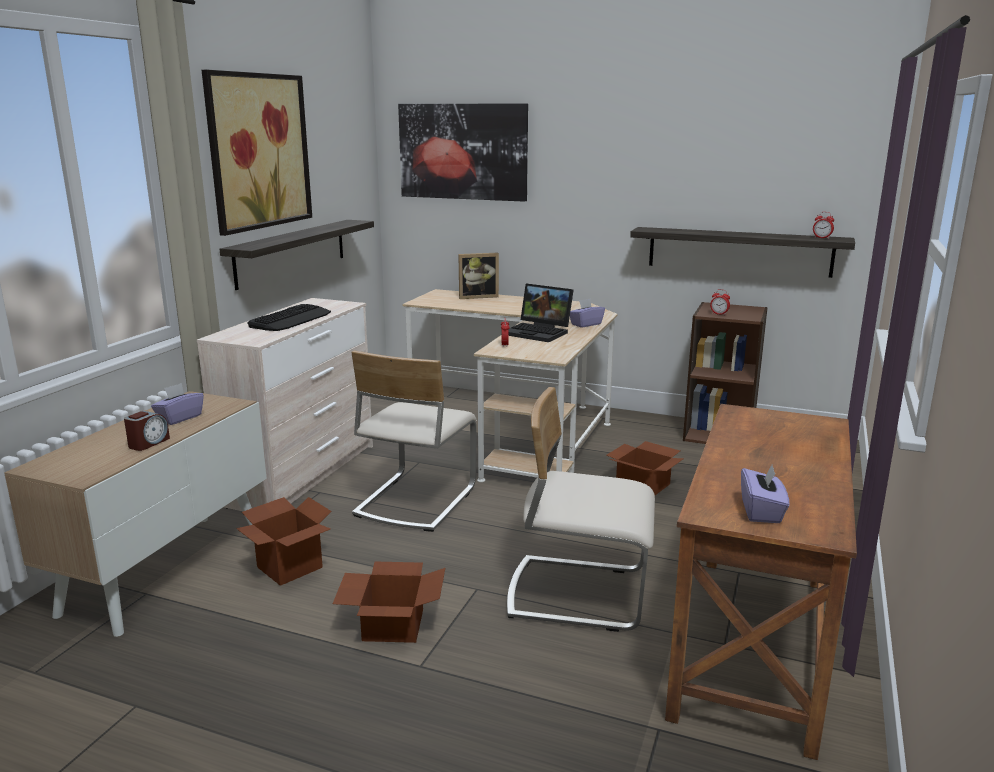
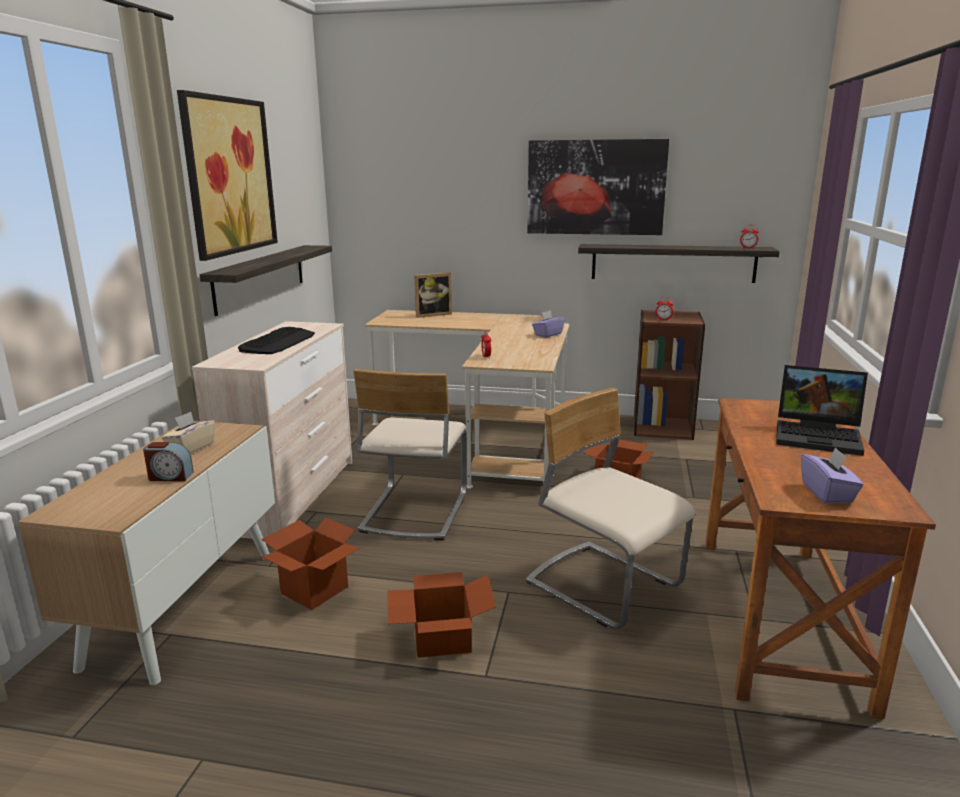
camera: 10 degrees left, 0 degrees up
(148, 443) = (170, 476): alarm clock -> alarm clock turned 75 degrees clockwise
(179, 418) = (191, 448): purple tissue box -> beige tissue box
(463, 151) = (411, 178): picture -> picture (595, 187)
(539, 332) = (511, 344): laptop -> laptop (820, 436)
(578, 593) = (604, 586): beige chair -> beige chair turned 45 degrees clockwise

